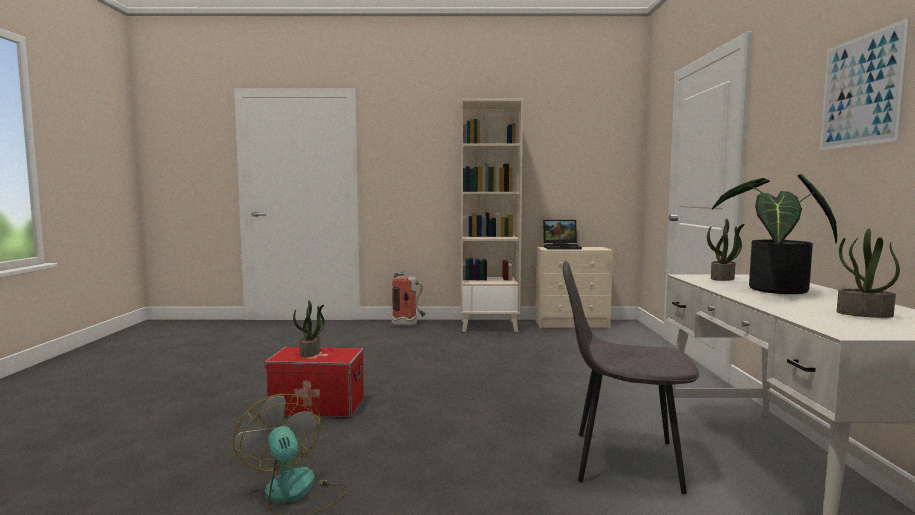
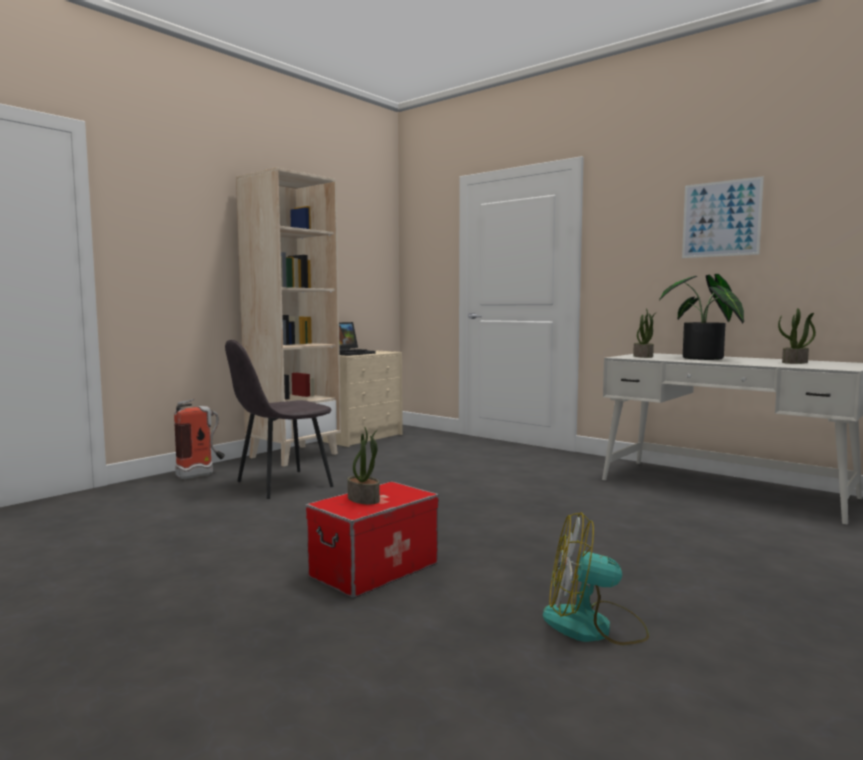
camera: 50 degrees left, 0 degrees up
(622, 460) = (662, 511): grey chair -> grey chair (281, 485)

